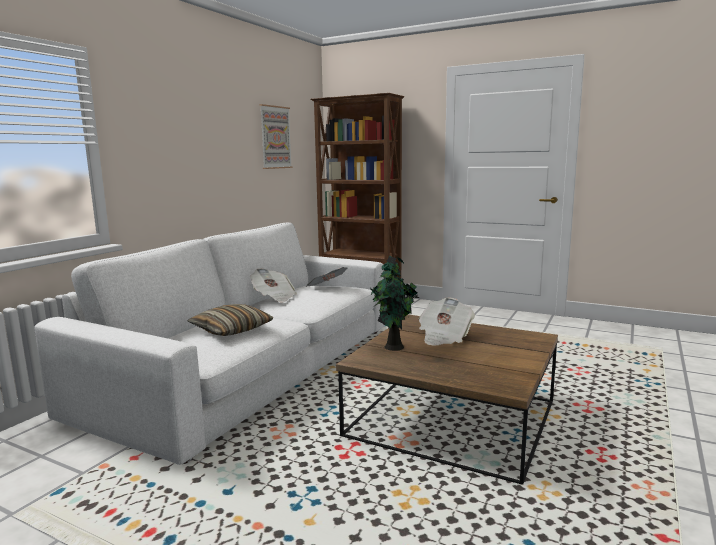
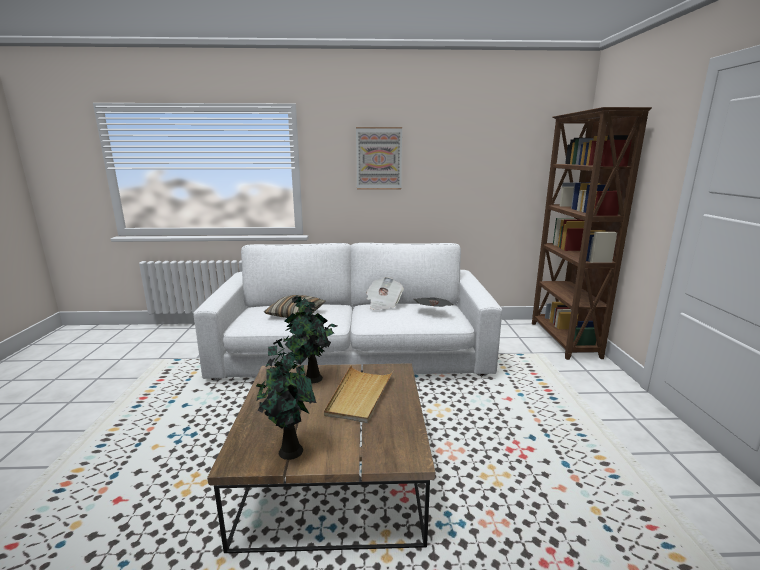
camera: 60 degrees right, 5 degrees up
(275, 137) = (494, 159): picture -> picture (379, 158)
(444, 336) = (359, 395): newspaper -> beige tray
(507, 369) = (289, 450): none -> potted plant

